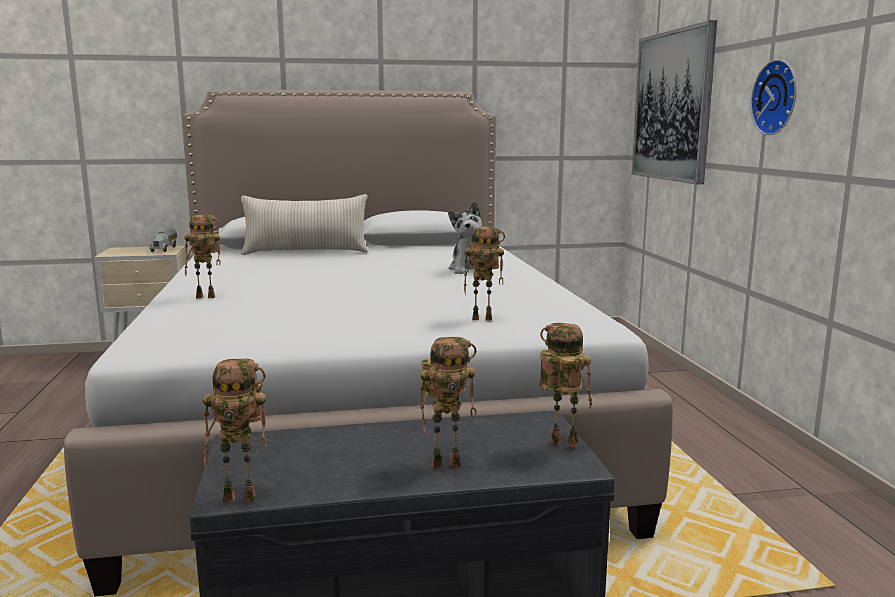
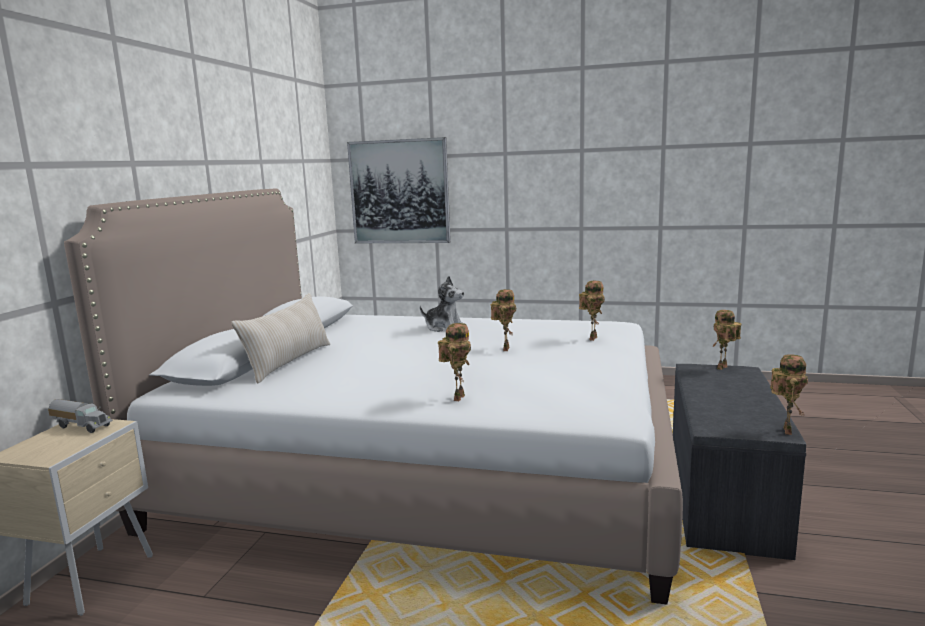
camera: 65 degrees left, 0 degrees up
(447, 463) = (744, 389): toy robot -> toy robot (504, 349)
(778, 97) = (519, 187): wall clock -> none

